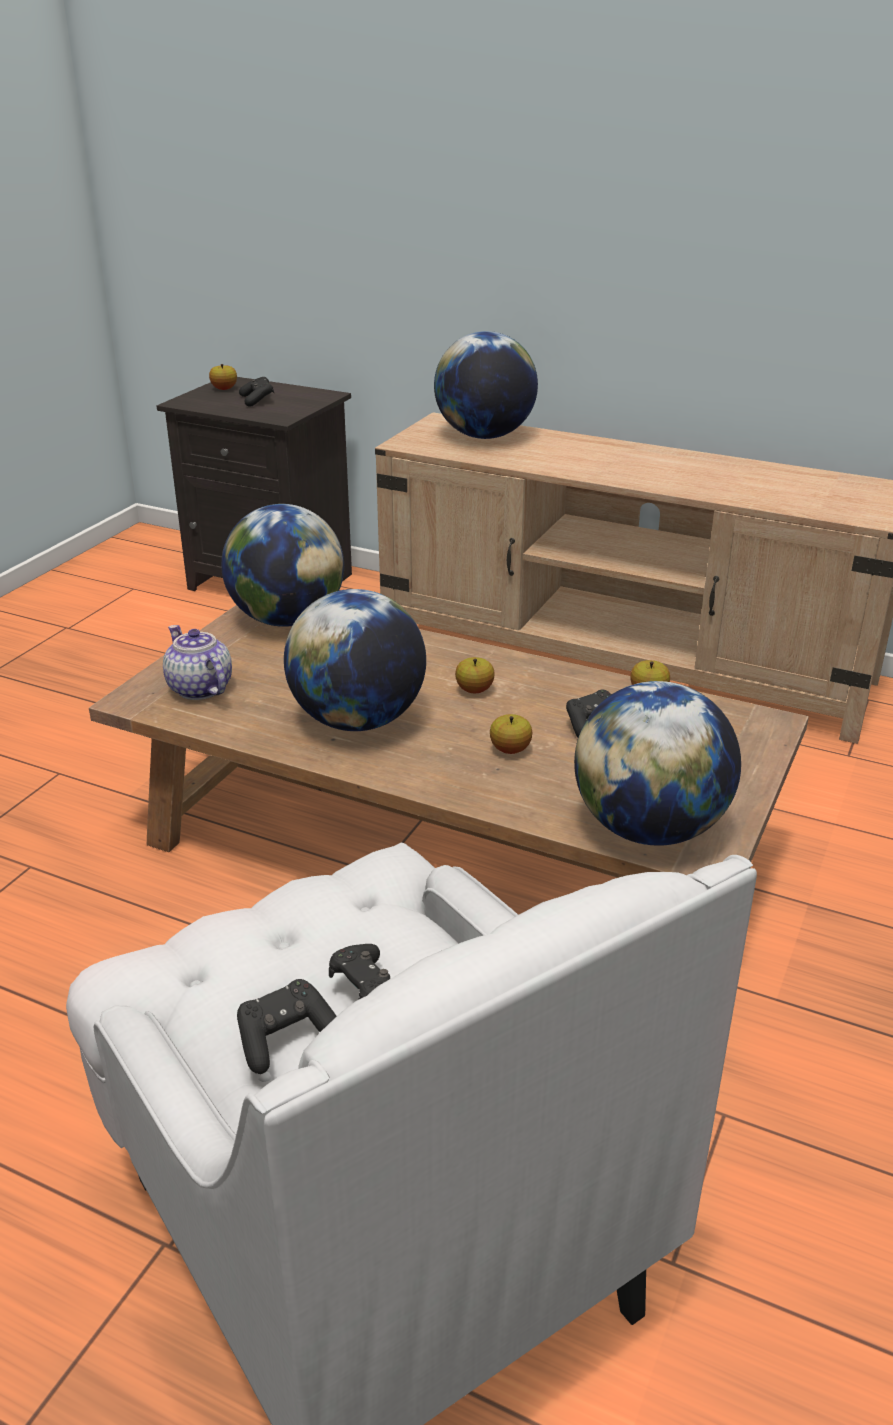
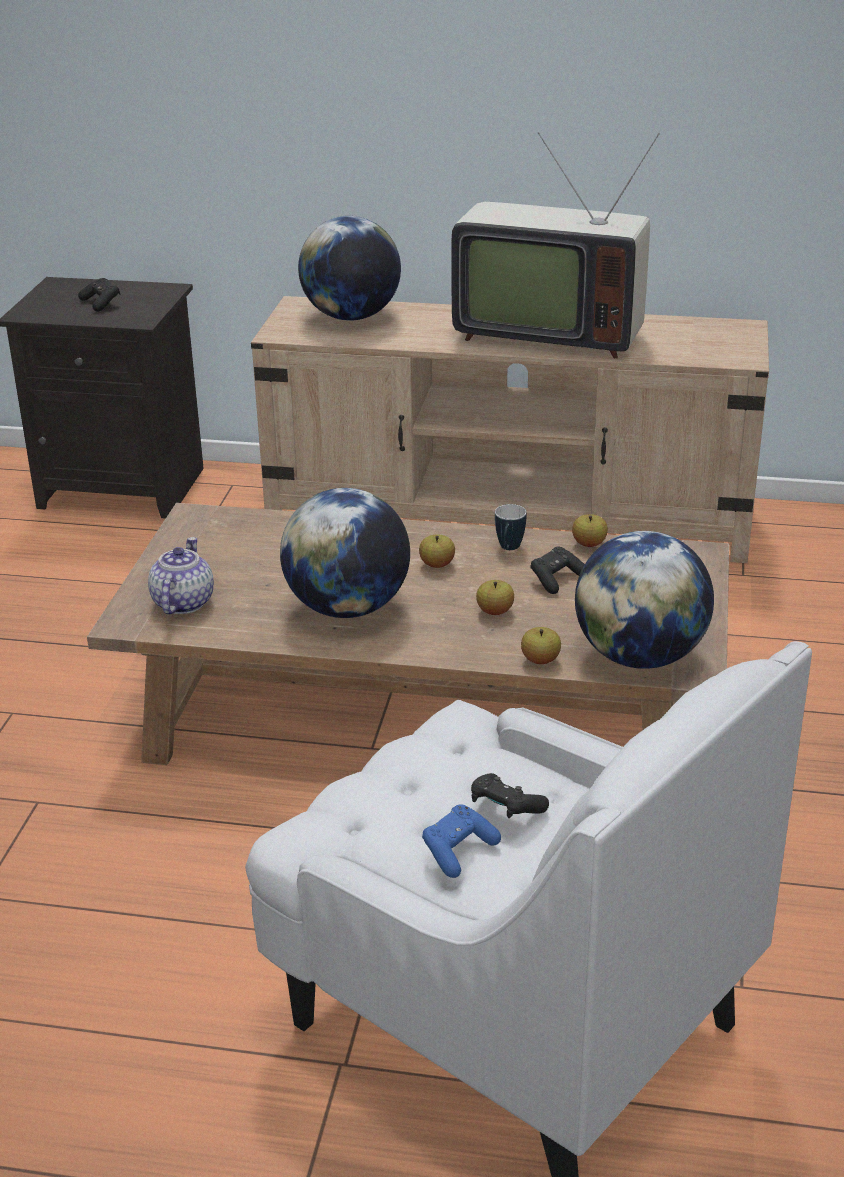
camera: 15 degrees left, 0 degrees up
(199, 688) = (182, 602): teapot -> teapot turned 60 degrees clockwise
(224, 389) = (56, 294): apple -> apple (540, 660)
(285, 1038) = (458, 851): black game controller -> blue game controller
(287, 620) = (226, 525): globe -> none
(558, 686) = (508, 549): none -> mug
(674, 471) = (547, 333): none -> television

